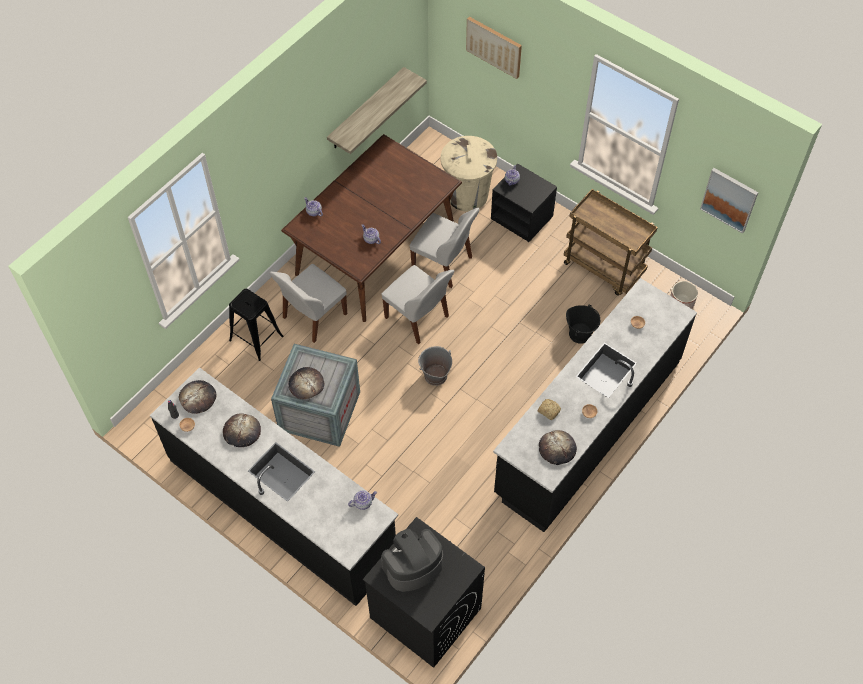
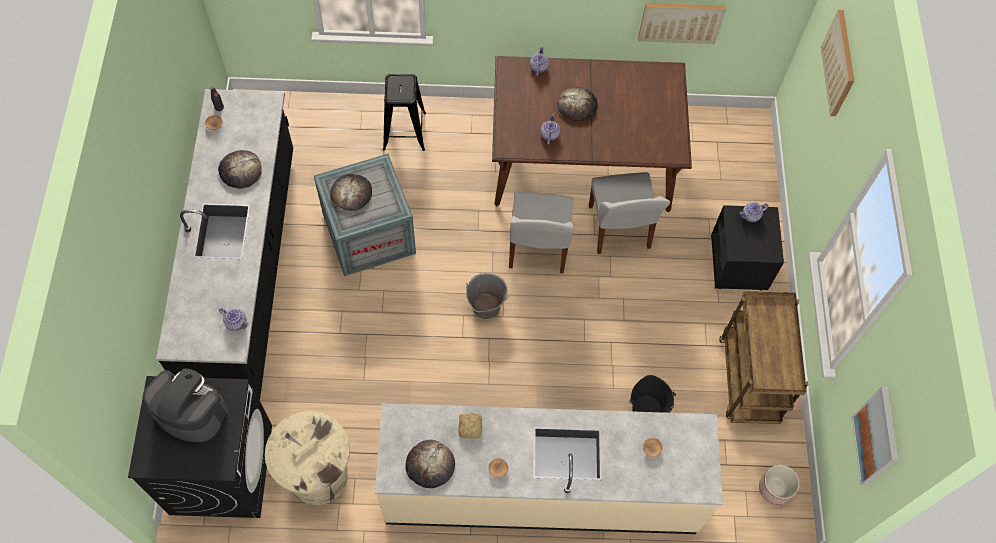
camera: 50 degrees right, 5 degrees up
(198, 397) = (251, 112): bread -> bread (577, 105)
(313, 317) = (465, 160): white chair -> none
(366, 109) = (680, 21): shelf -> picture
(467, 195) = (719, 196): beige trash can -> beige trash can (317, 476)
(587, 426) = (541, 489): black counter -> beige counter

